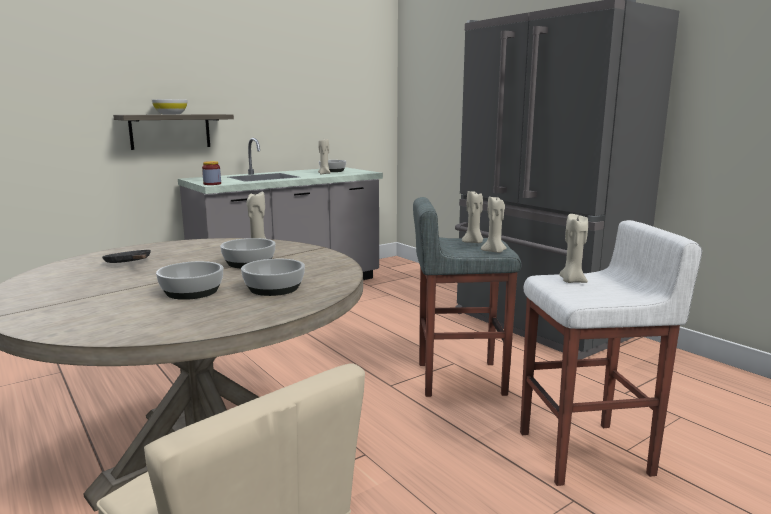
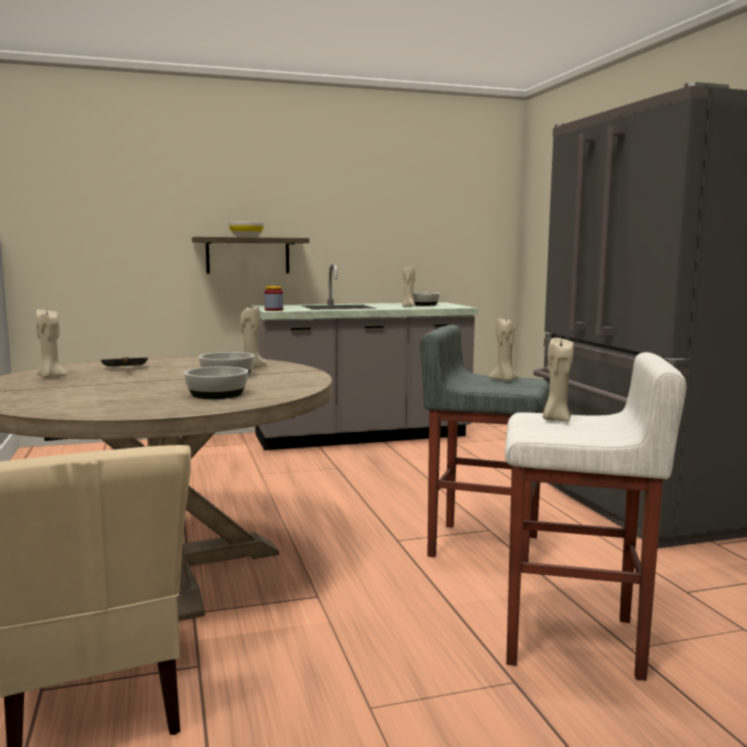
camera: 20 degrees right, 5 degrees down
(191, 292) = (142, 390): bowl -> none
(494, 251) = (513, 389): beige candle -> beige candle (50, 377)

